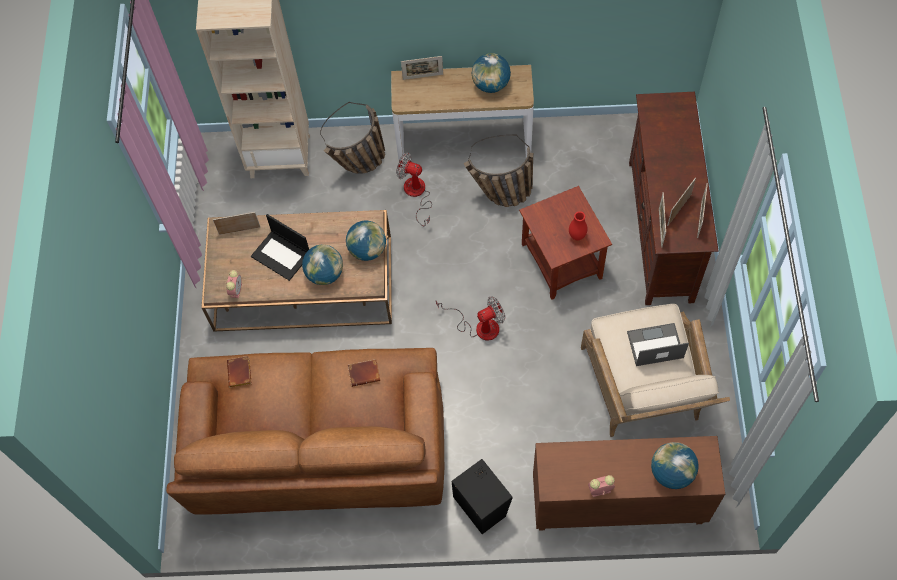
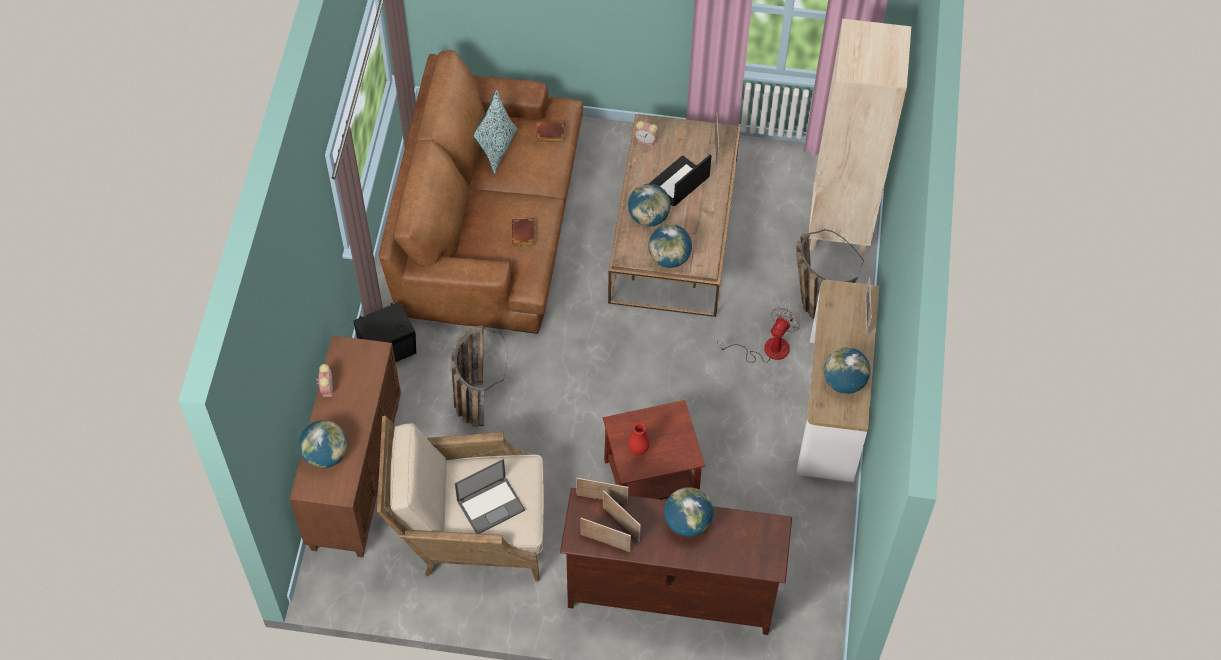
camera: 95 degrees right, 5 degrees down
(263, 420) = (497, 149): none -> pillow
(479, 326) = (587, 384): fan -> none
(499, 196) = (750, 432): basket -> basket (474, 394)
(654, 345) = (491, 505): laptop -> laptop turned 60 degrees clockwise
(663, 163) = (687, 522): none -> globe

